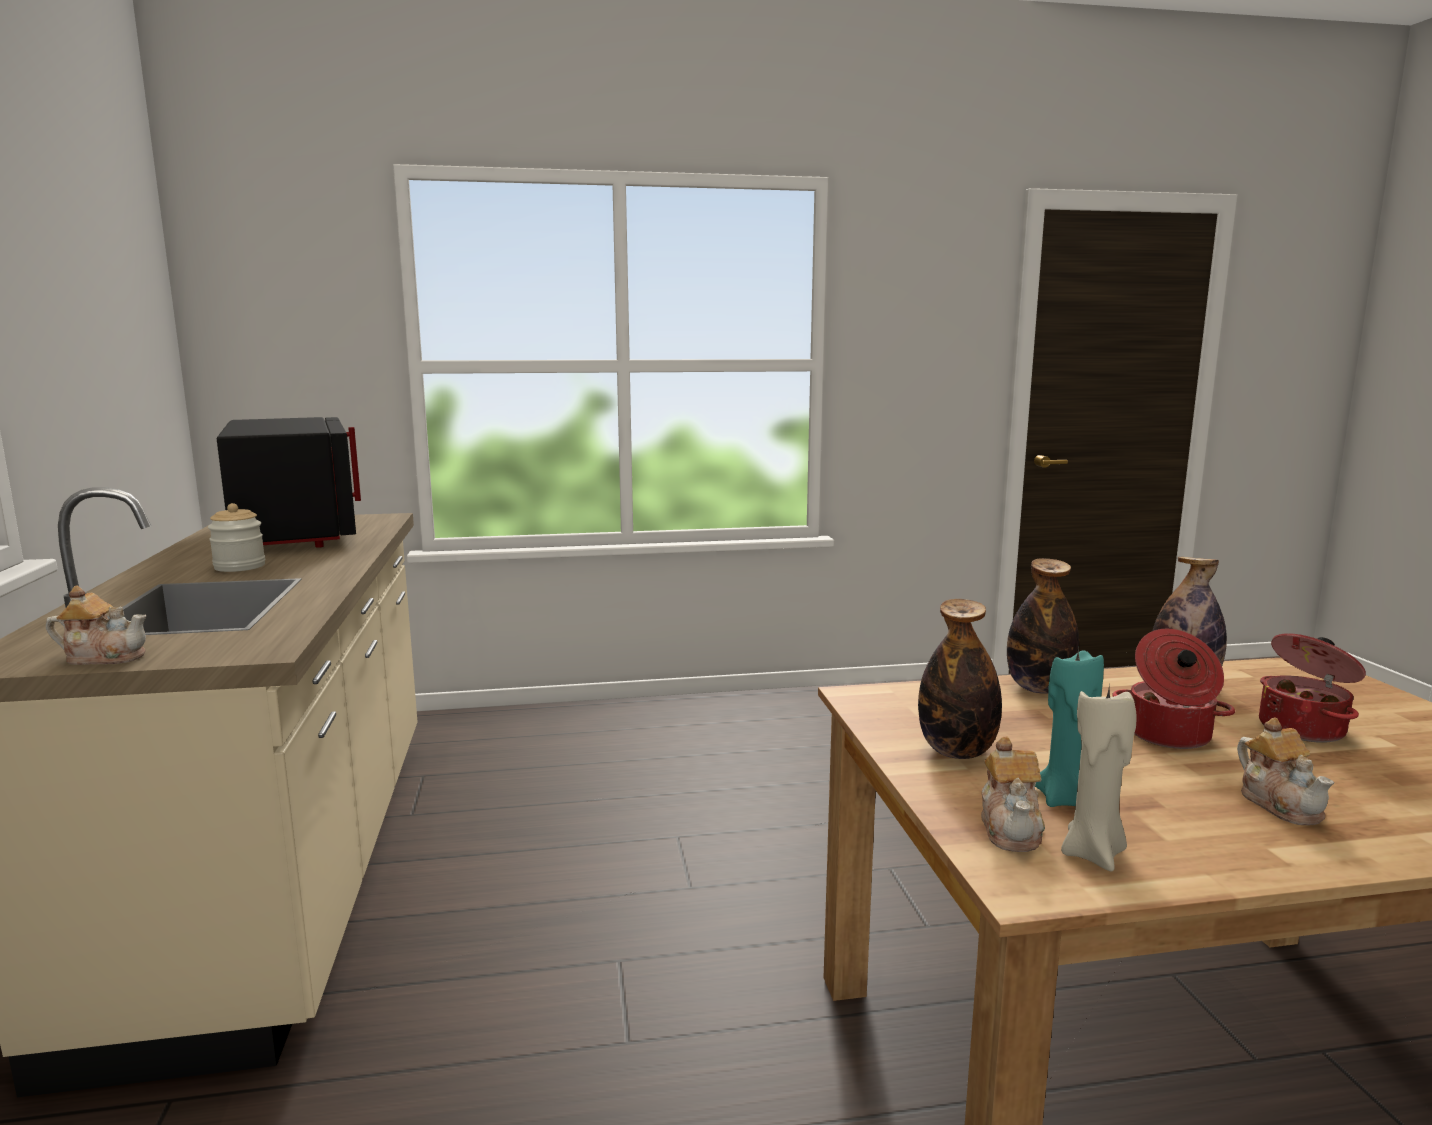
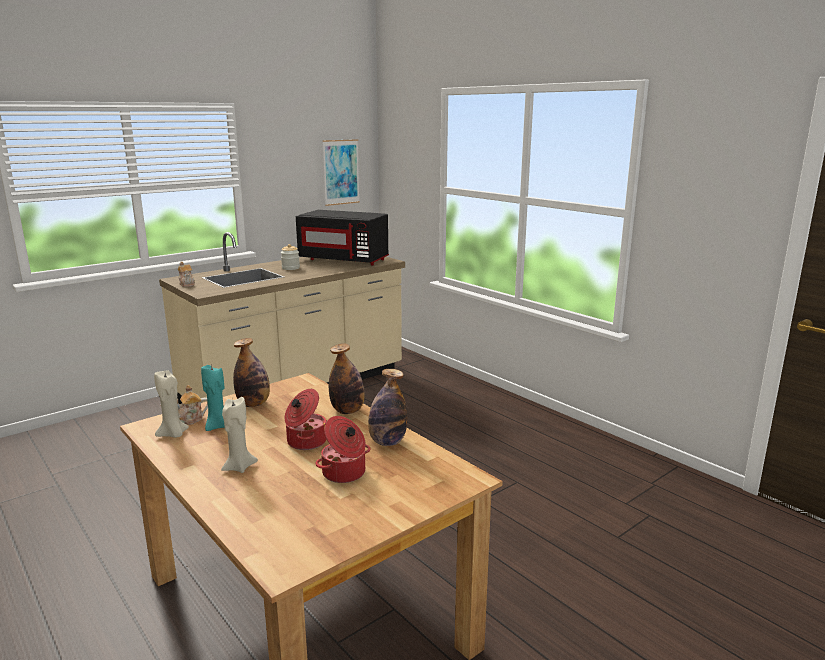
camera: 60 degrees right, 5 degrees up
(137, 341) = (341, 172): none -> picture
(294, 534) = (344, 260): black microwave -> black microwave turned 75 degrees clockwise
(1280, 804) = (239, 467): teapot -> beige candle

